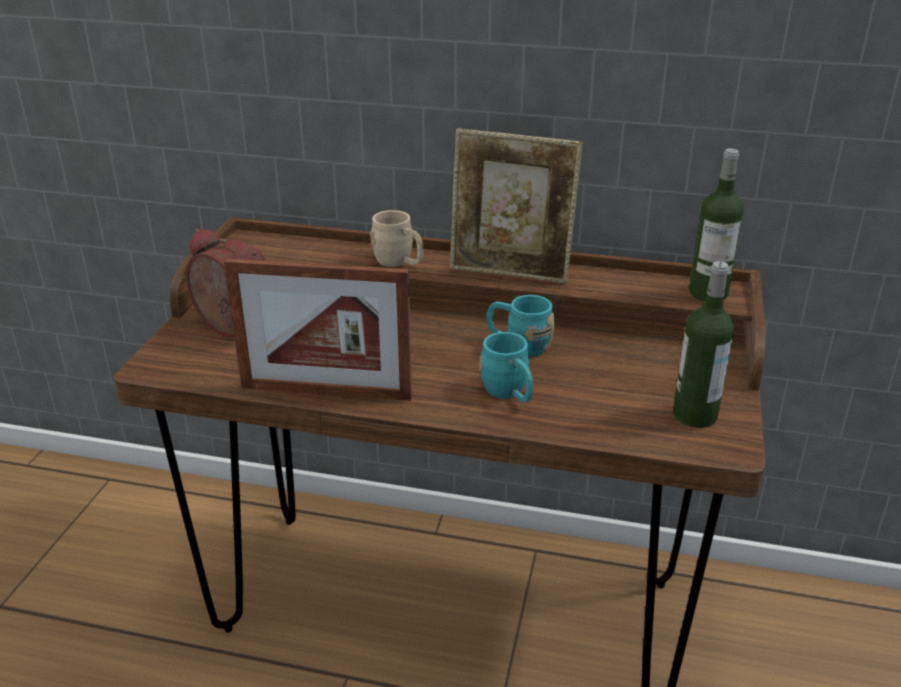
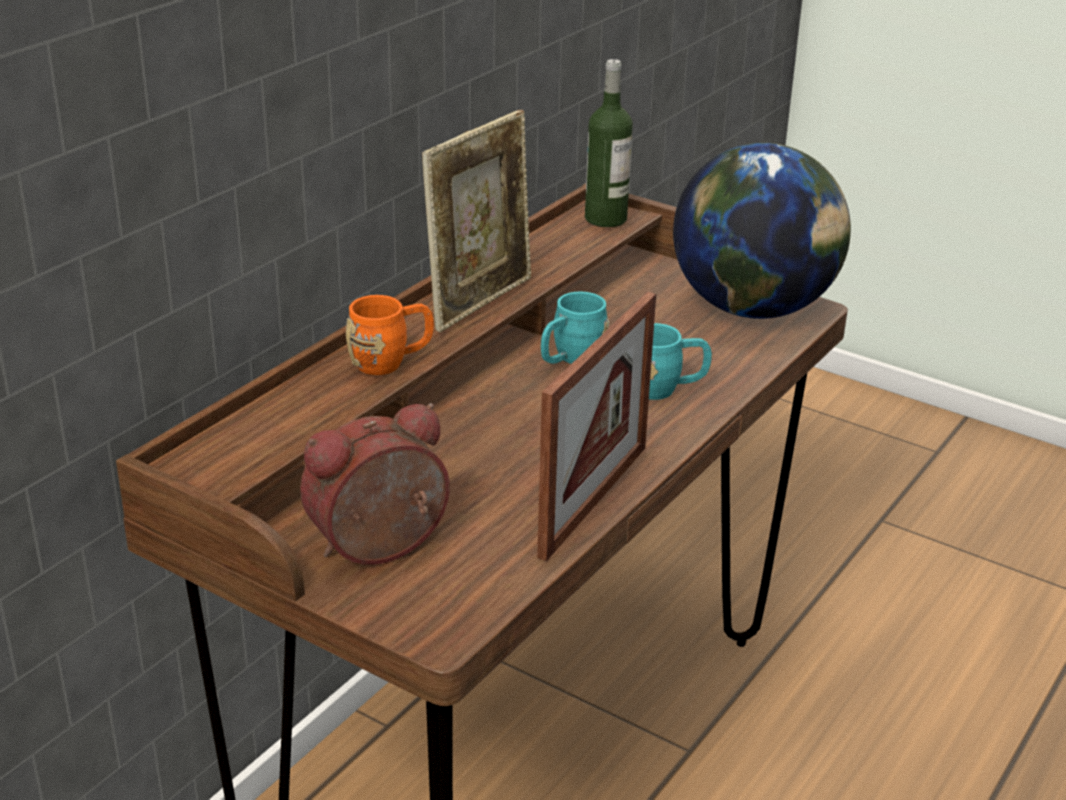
camera: 70 degrees left, 0 degrees up
(399, 262) = (391, 361): beige mug -> orange mug
(694, 415) = (754, 308): bottle -> globe

